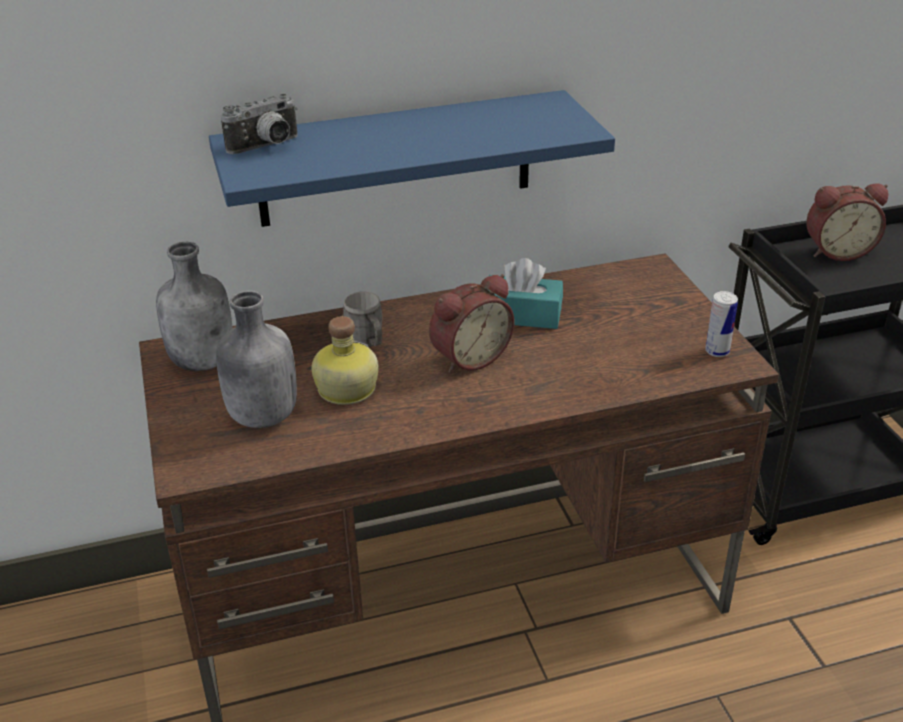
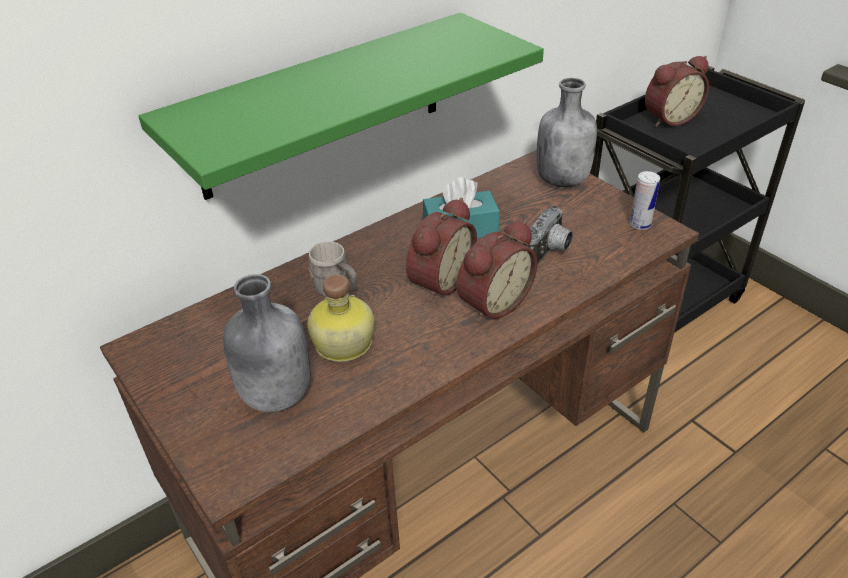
camera: 20 degrees left, 5 degrees up
(204, 361) = (182, 350): grey bottle -> grey bottle (562, 180)
(267, 147) = (213, 116): camera -> camera (549, 252)
(395, 159) = (322, 106): blue shelf -> green shelf
(509, 388) = (492, 302): none -> alarm clock

